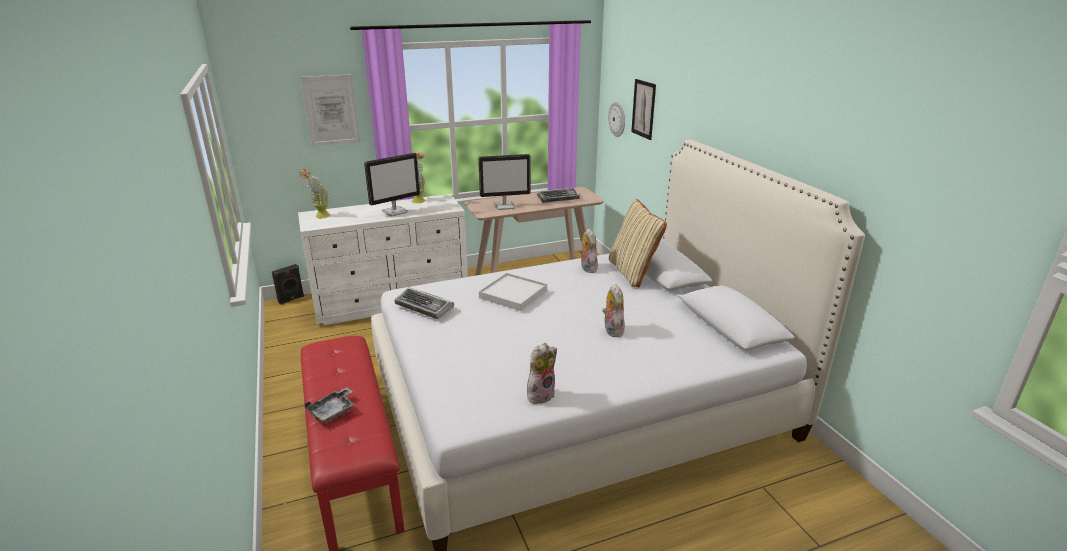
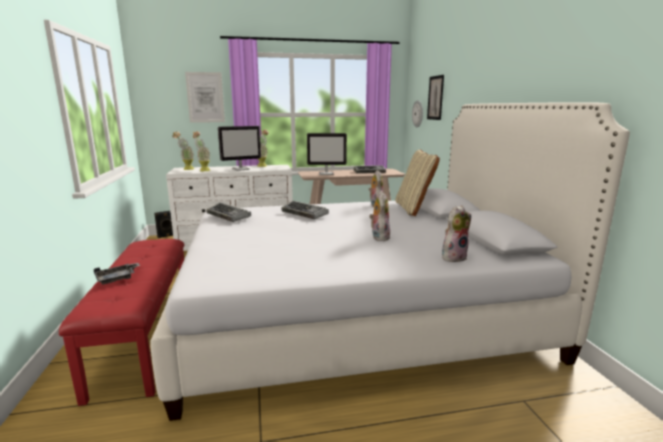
camera: 10 degrees right, 10 degrees down
(345, 218) = (203, 170): none -> potted plant
(513, 294) = (305, 213): white tray -> keyboard
(540, 394) = (289, 269): plush toy -> plush toy (453, 257)

